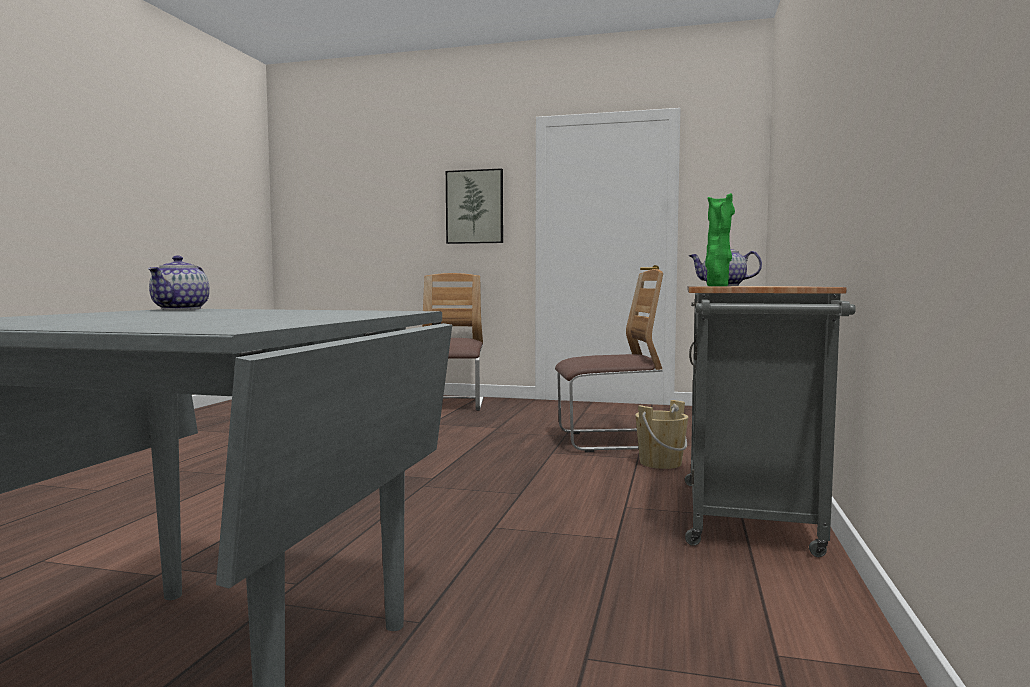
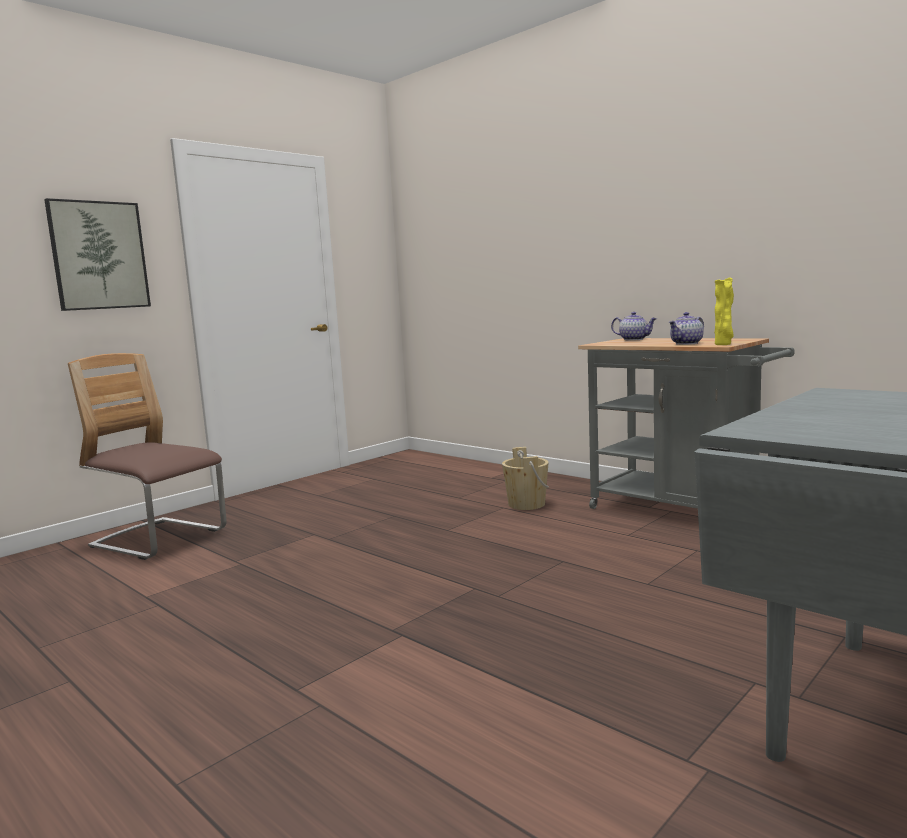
camera: 60 degrees left, 5 degrees up
(181, 309) = (766, 430): teapot -> teapot (634, 339)
(609, 441) = (439, 506): chair -> none
(717, 286) = (723, 344): green vase -> yellow vase

